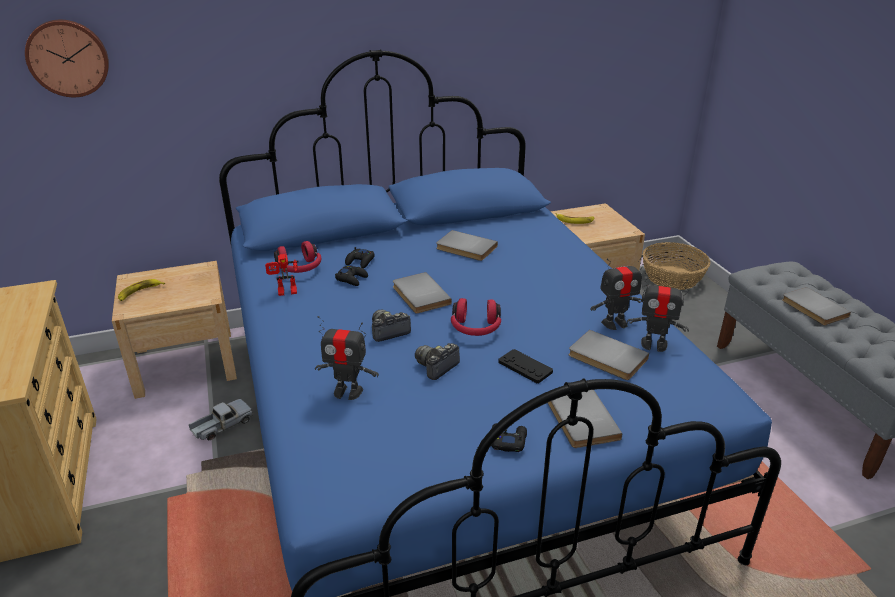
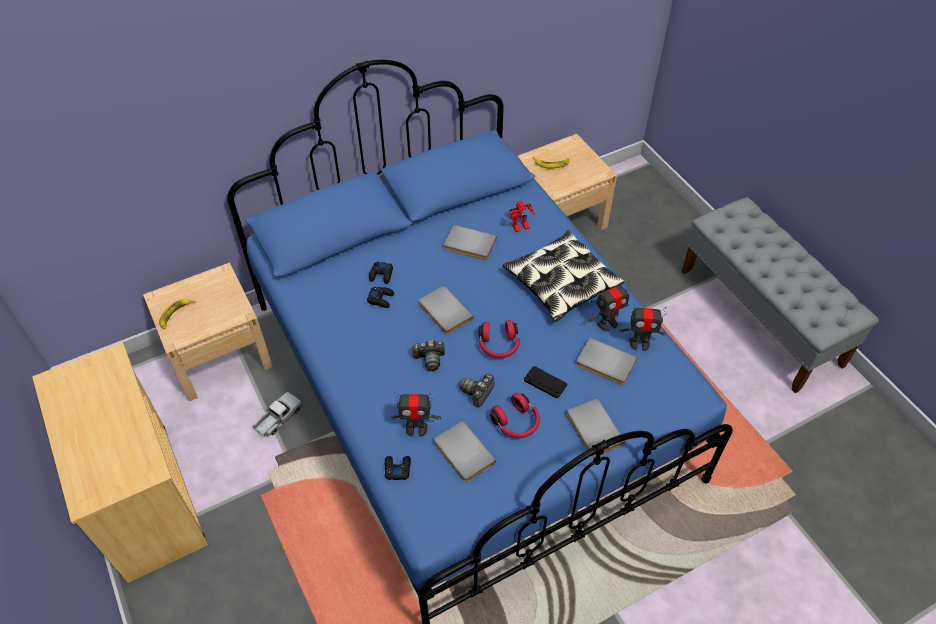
camera: 10 degrees left, 20 degrees up
(68, 58) = (77, 134): wall clock -> none
(286, 293) = (329, 324): toy robot -> toy robot (520, 228)
(300, 268) = (331, 291): red headphones -> red headphones (516, 423)
(388, 332) = (430, 359): camera -> camera turned 150 degrees counterclockwise
(507, 440) = (545, 457): black game controller -> black game controller (397, 468)
(564, 285) = (561, 282): none -> pillow
(672, 277) = (639, 190): basket -> none
(812, 309) = (760, 259): grey book -> grey book (462, 453)

